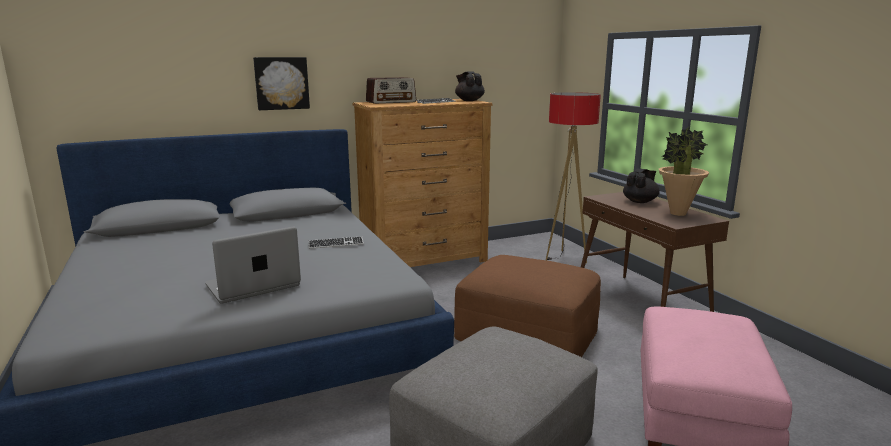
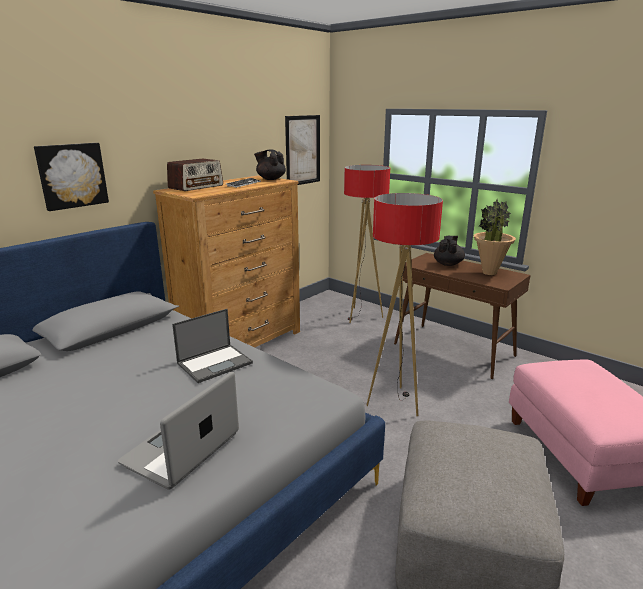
camera: 25 degrees left, 5 degrees up
(336, 244) = (215, 363): keyboard -> laptop
(523, 77) = (303, 150): none -> picture
(527, 332) = (395, 402): brown ottoman -> floor lamp

